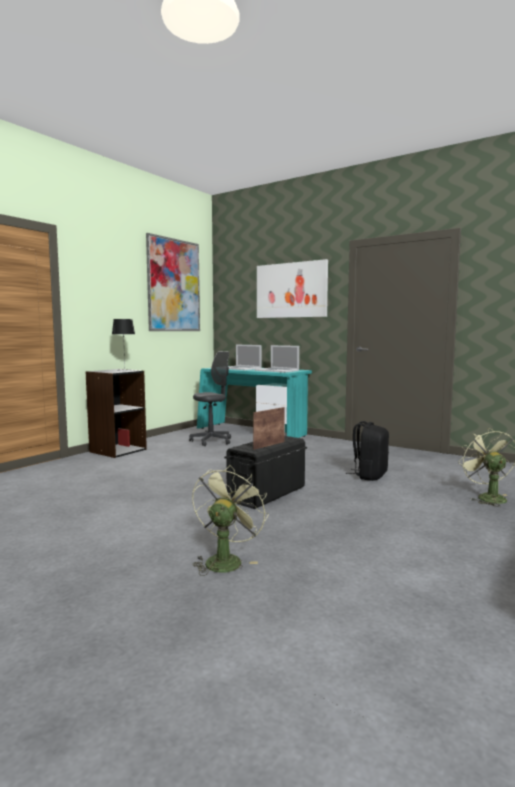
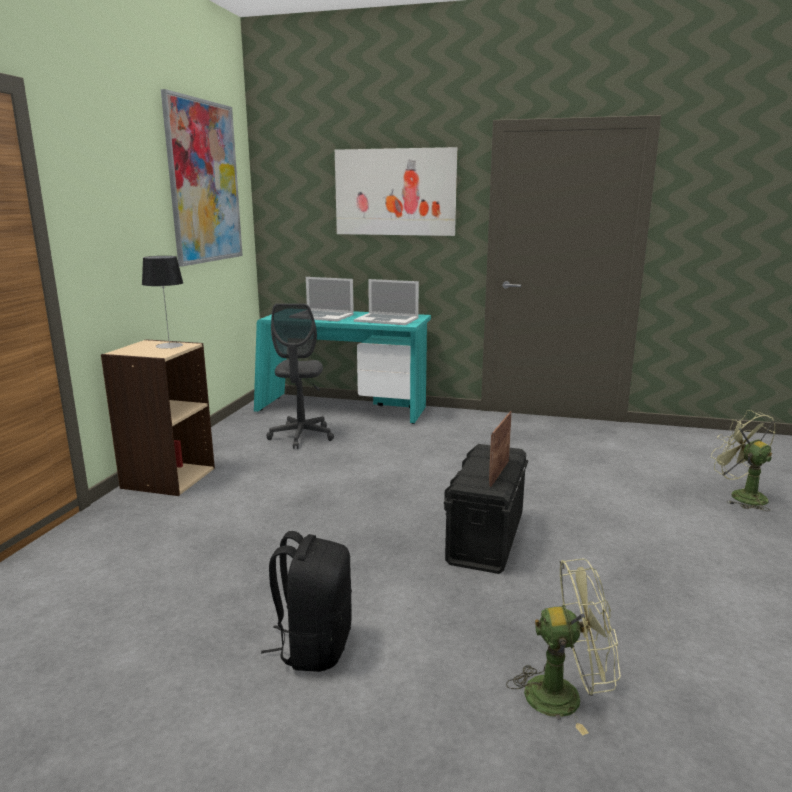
camera: 20 degrees left, 10 degrees up
(117, 450) = (168, 478): black bookcase -> beige bookcase
(211, 441) = (301, 436): grey office chair -> grey office chair turned 150 degrees clockwise
(225, 560) = (565, 695): green fan -> green fan turned 90 degrees clockwise
(369, 476) = (578, 478): black backpack -> black backpack (314, 646)

